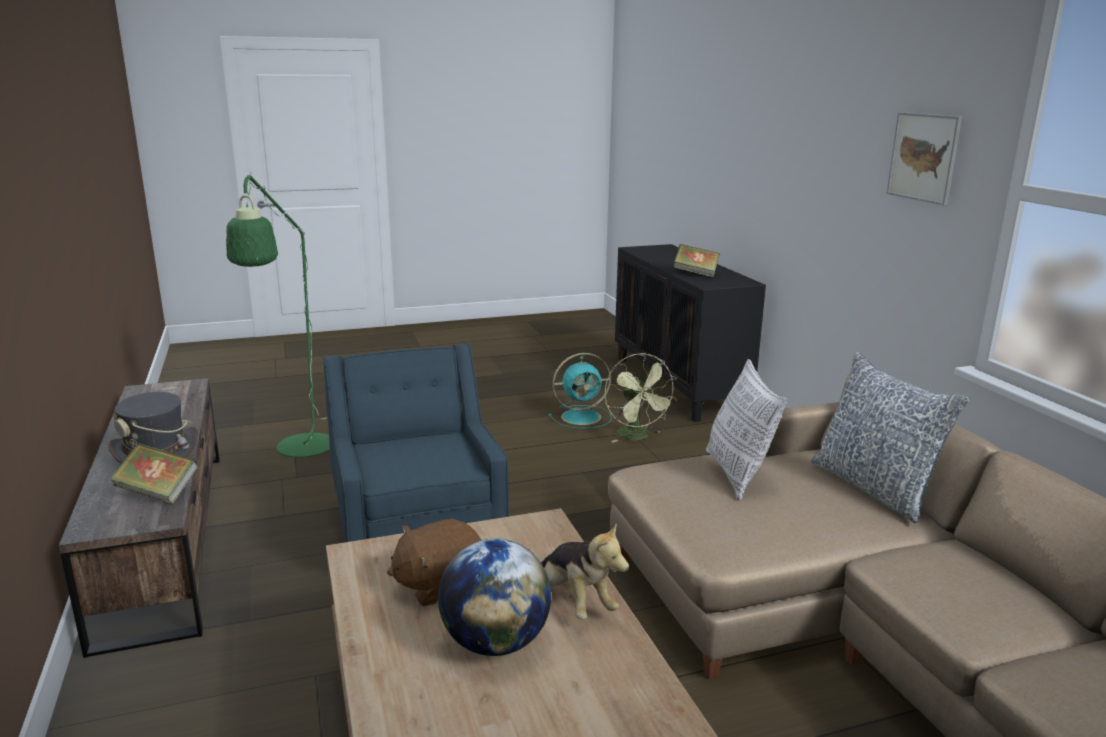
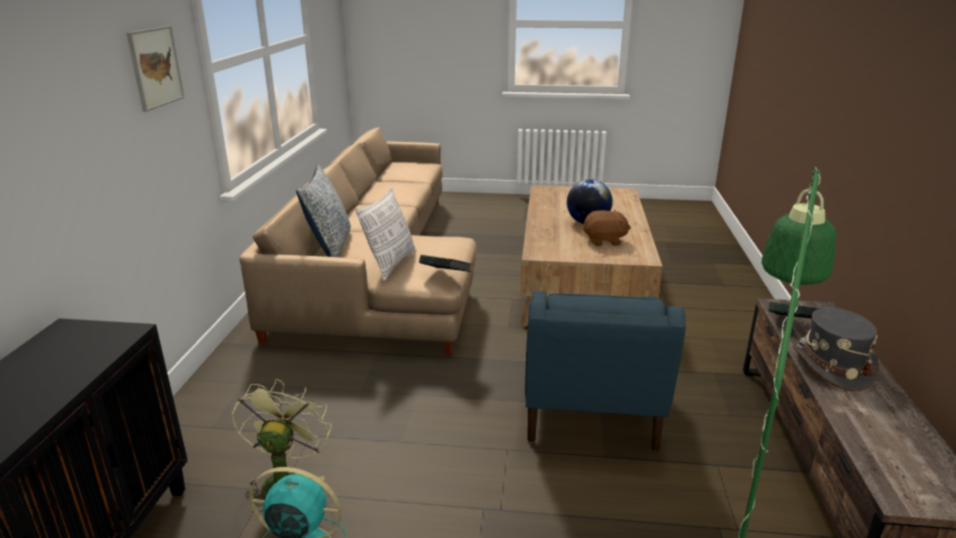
camera: 155 degrees left, 5 degrees up
(574, 602) = (547, 227): plush toy -> none
(695, 274) = (63, 370): book -> book (445, 276)

